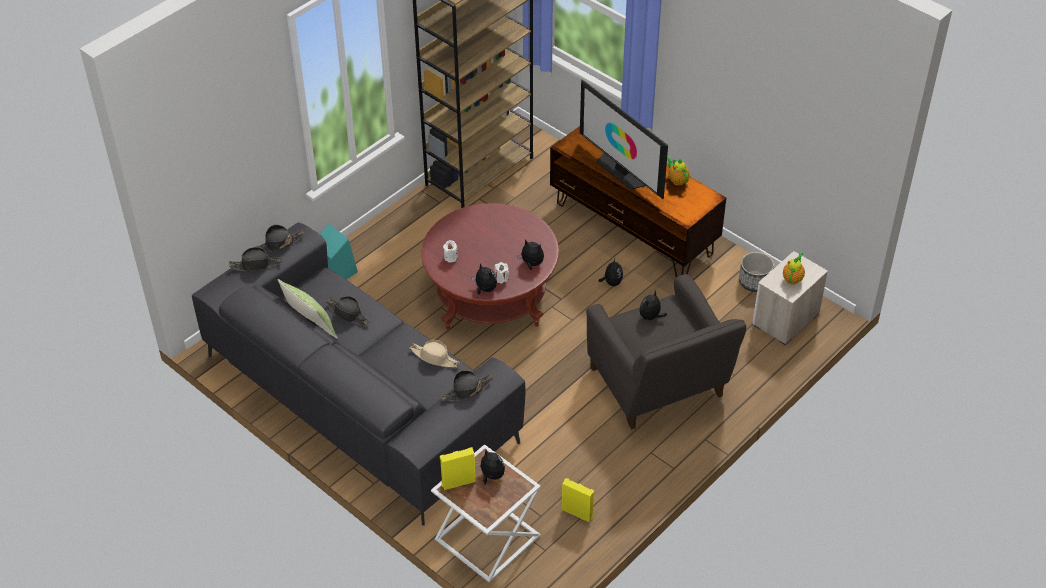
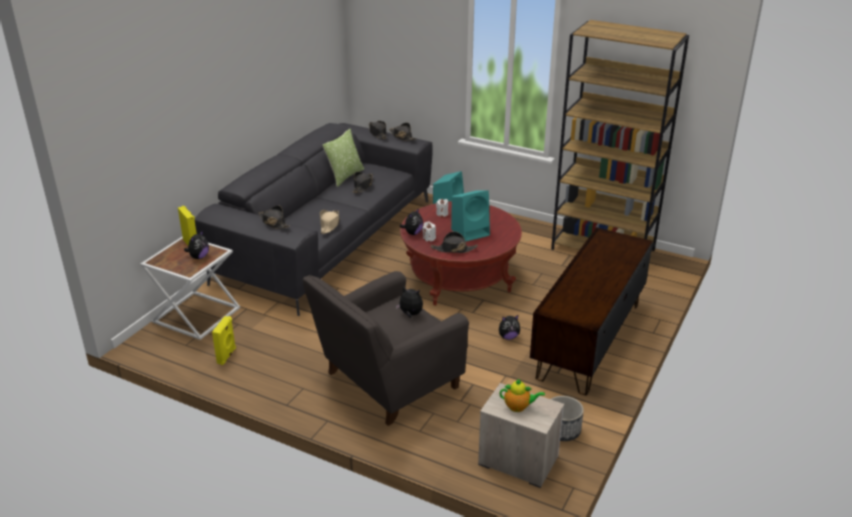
camera: 75 degrees right, 15 degrees down
(499, 243) = (471, 232): none -> turquoise speaker
(531, 264) = (453, 249): plush toy -> black hat
(621, 171) = (591, 266): television -> none
(677, 180) = (601, 298): teapot -> none

